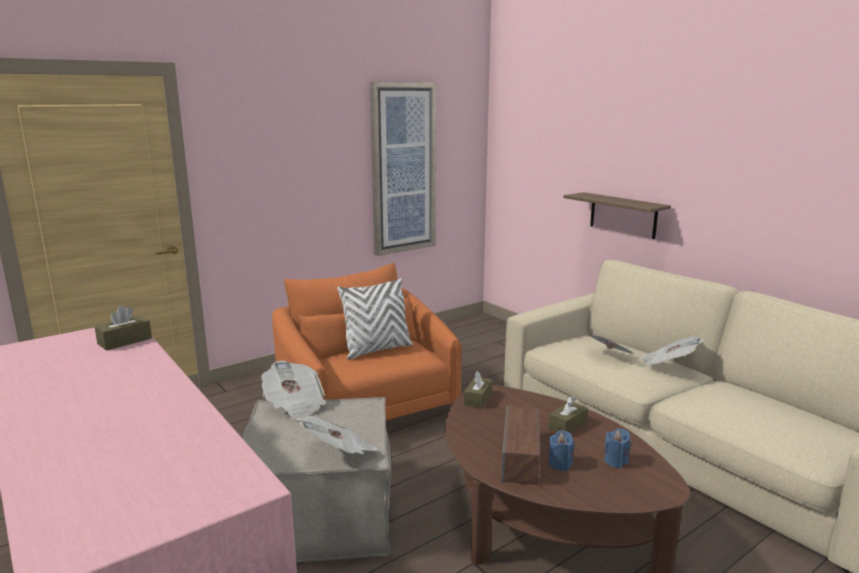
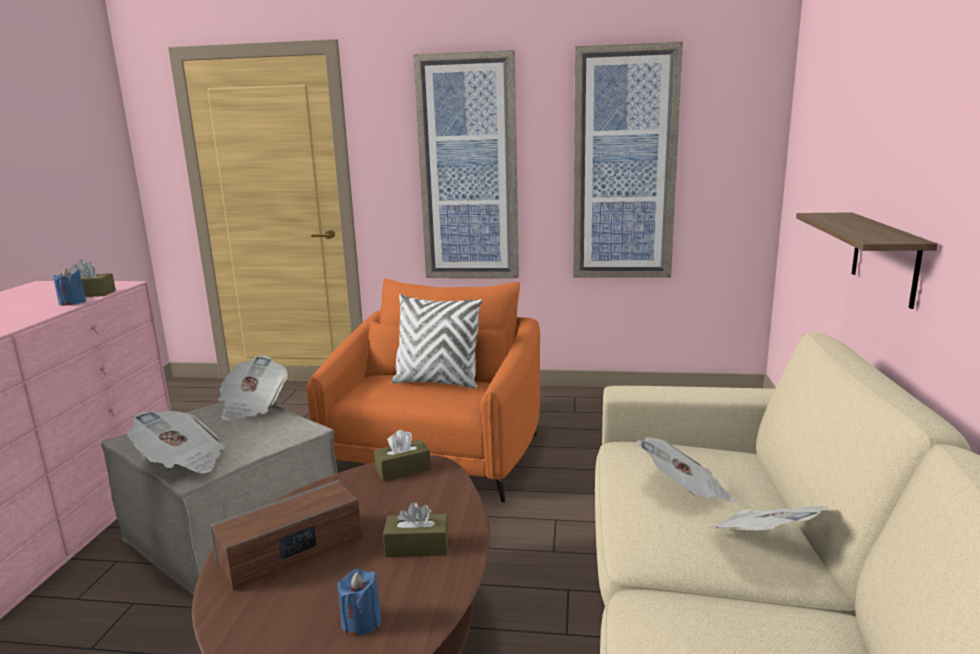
camera: 45 degrees right, 0 degrees up
(296, 178) = (468, 169): none -> picture
(560, 464) = (304, 584): blue candle -> blue candle (72, 303)

